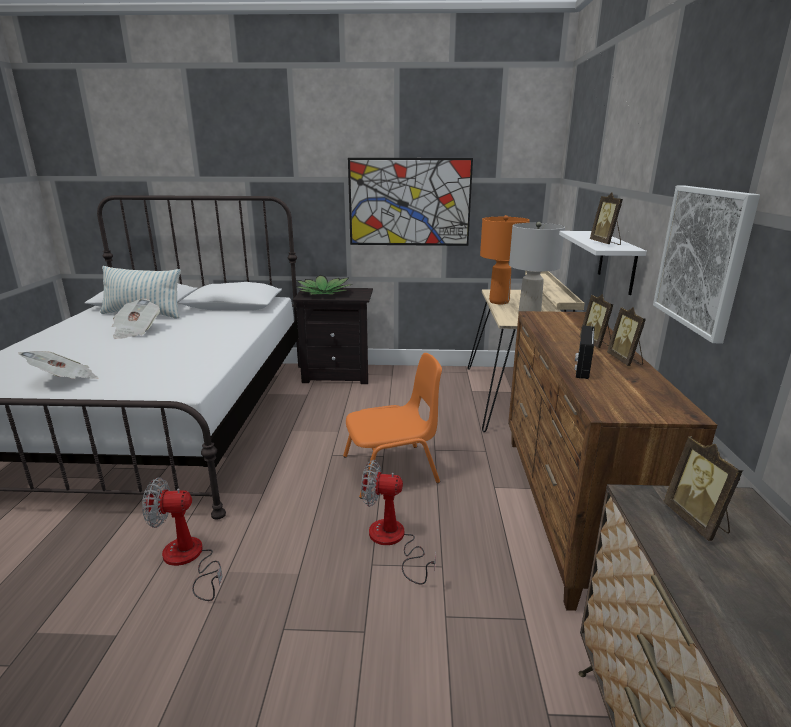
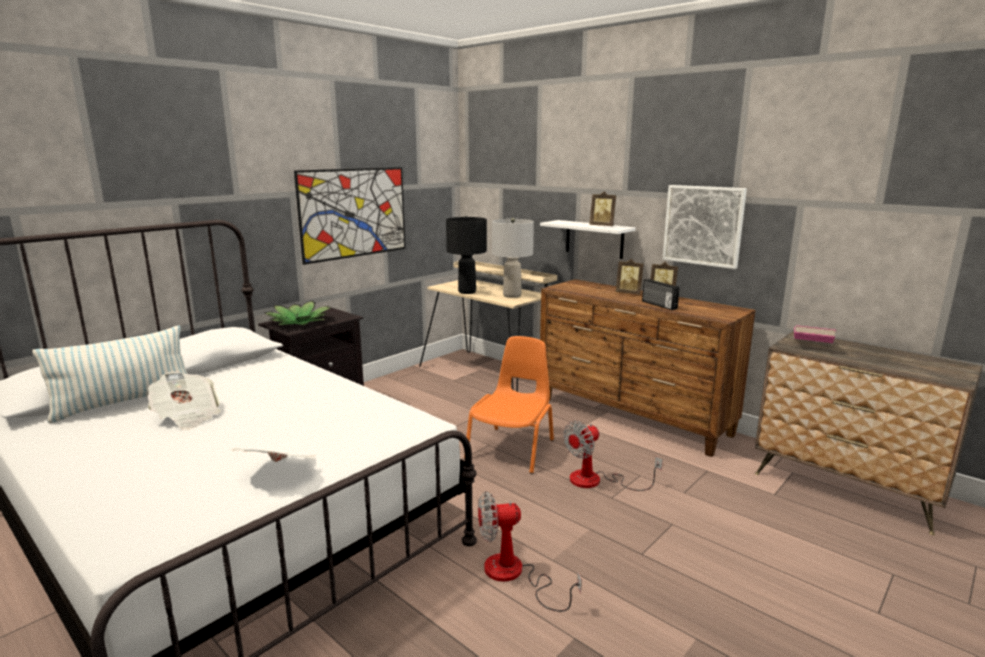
camera: 50 degrees left, 5 degrees down
(188, 560) = (514, 575): fan -> fan turned 45 degrees clockwise
(498, 301) = (466, 292): orange table lamp -> black table lamp
(697, 521) = (812, 346): picture frame -> pink book

